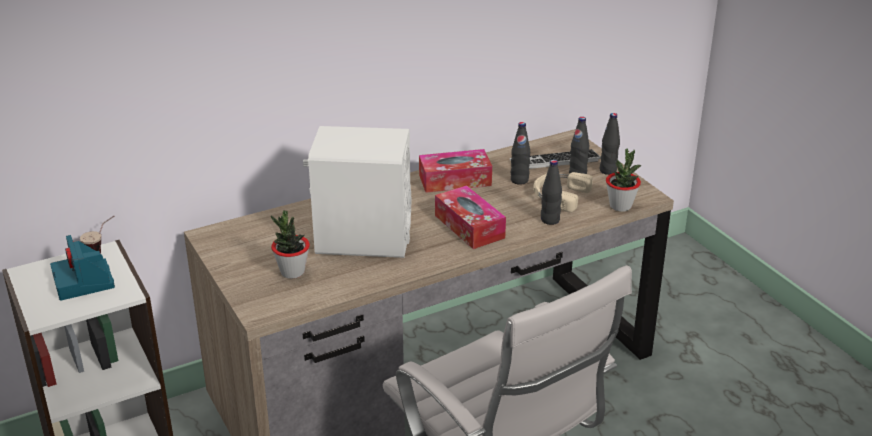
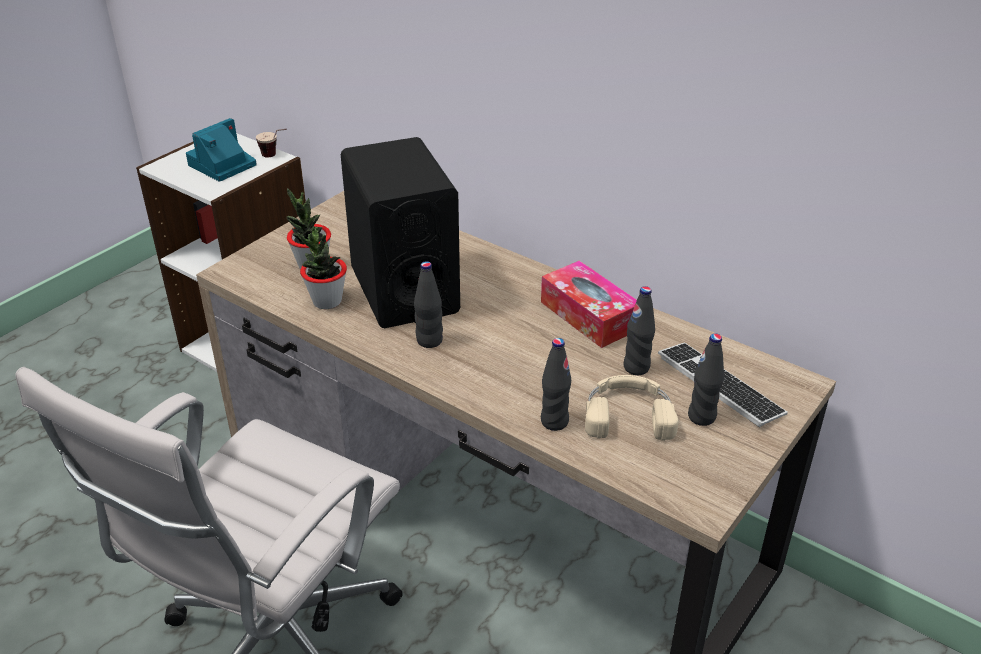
camera: 65 degrees right, 5 degrees up
(363, 239) = (404, 290): white speaker -> black speaker
(469, 226) = (486, 357): tissue box -> none
(608, 170) = (743, 445): black bottle -> black bottle (429, 341)
(620, 206) = (649, 483): potted plant -> potted plant (327, 301)

